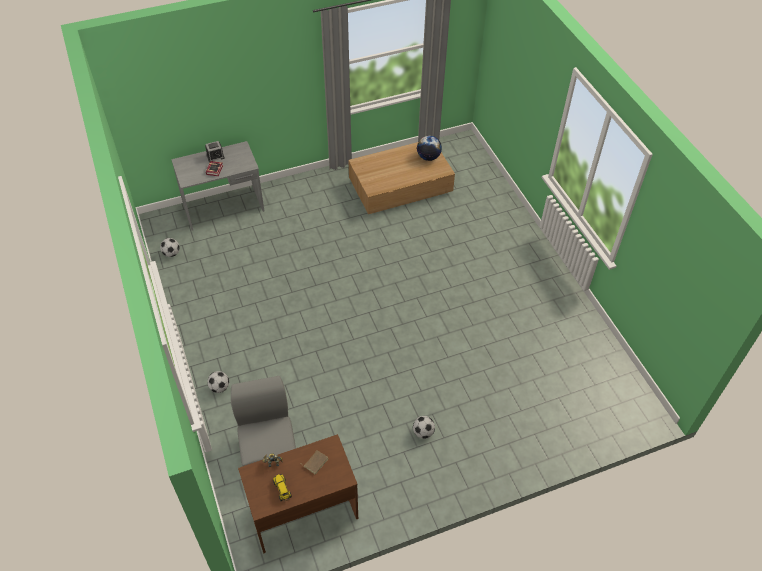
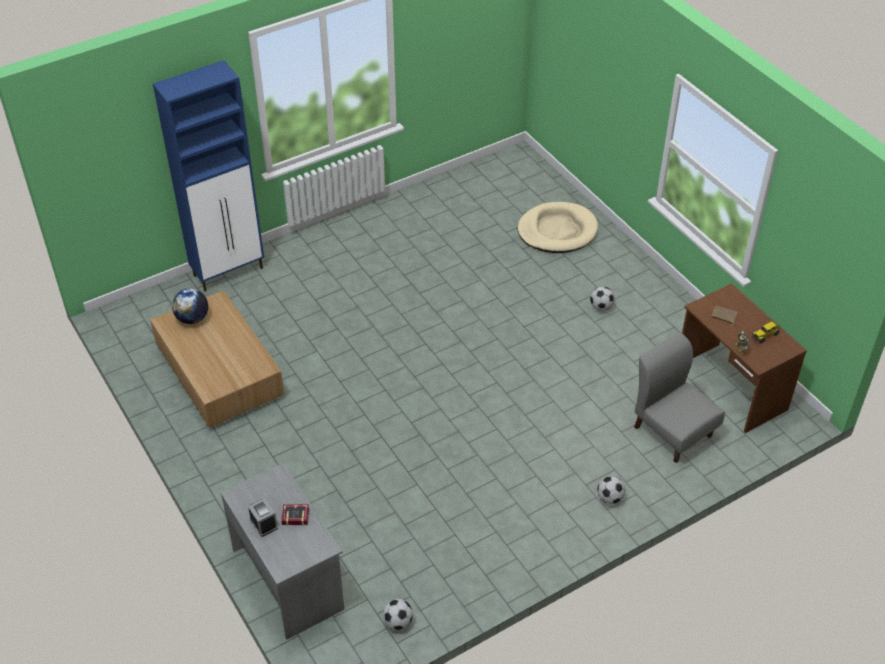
camera: 100 degrees left, 5 degrees down
(269, 449) = (672, 431): grey chair -> grey chair turned 75 degrees clockwise
(502, 197) = (229, 271): none -> blue cabinet
(531, 421) = (557, 231): none -> beige dog bed

